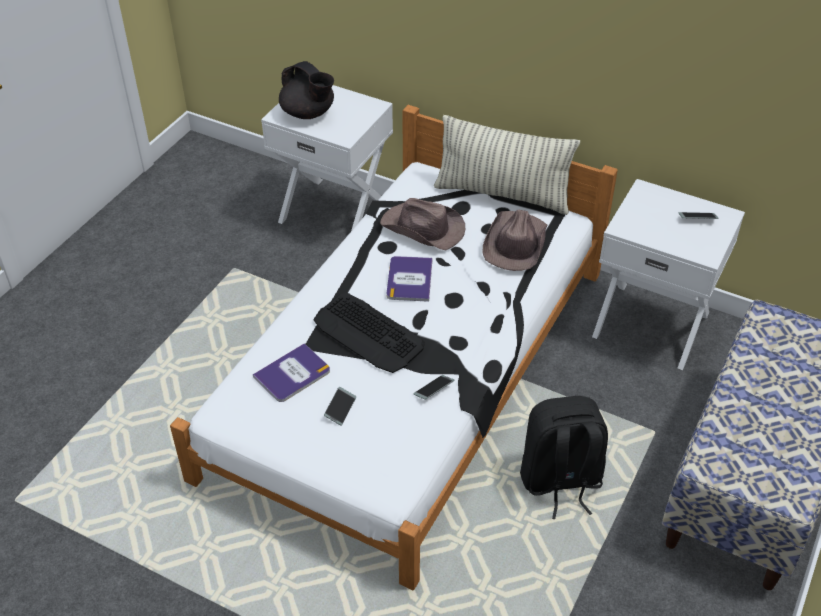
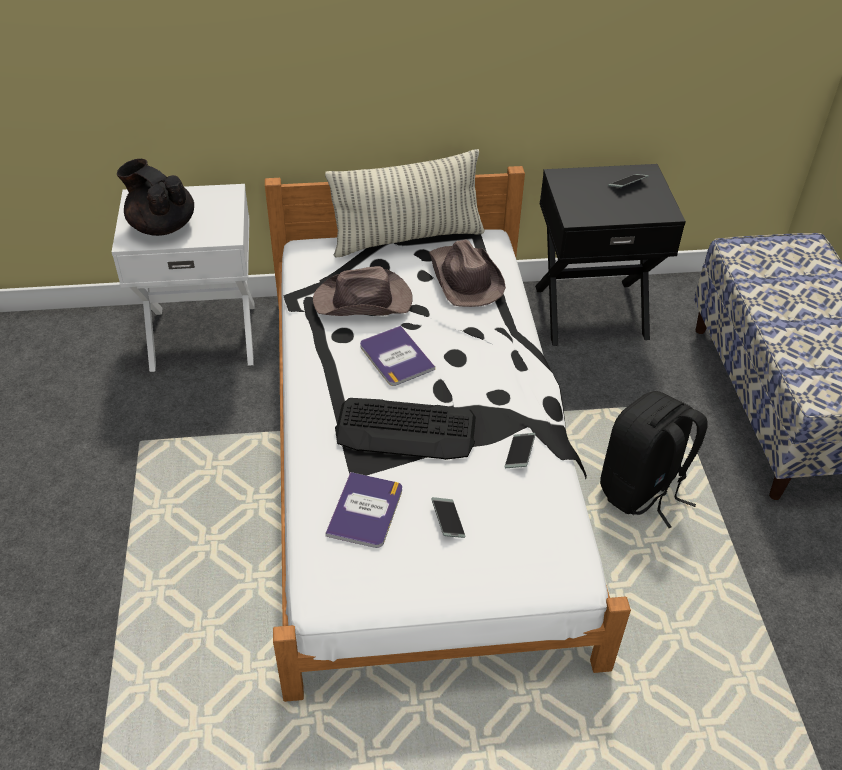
camera: 35 degrees left, 0 degrees up
(308, 113) = (162, 225): black teapot -> black teapot turned 150 degrees counterclockwise
(651, 323) = (590, 311): white nightstand -> black nightstand

